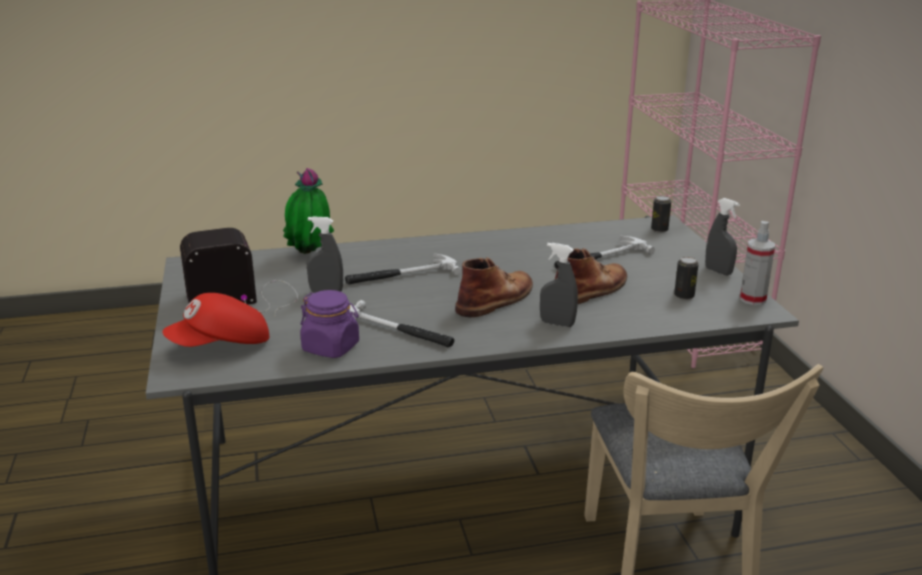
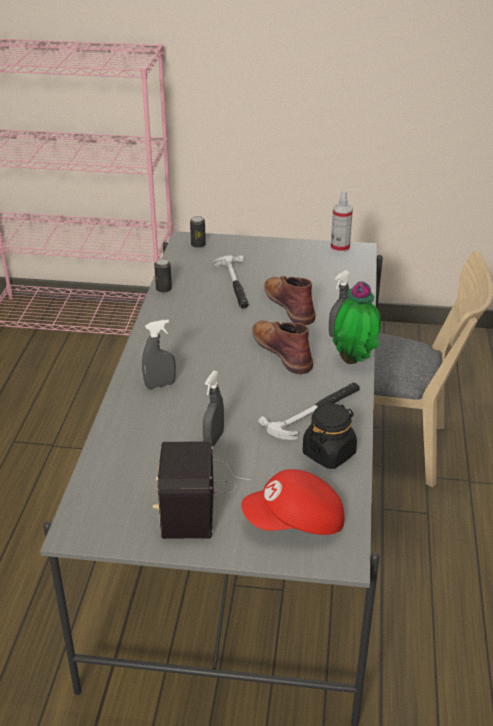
camera: 70 degrees left, 10 degrees up
(221, 345) = (295, 522): red cap -> red cap turned 90 degrees clockwise
(309, 254) = (115, 437): potted plant -> potted plant (354, 360)
(331, 347) = (329, 453): purple jar -> black jar
(401, 275) = (204, 389): hammer -> none
(684, 296) = (321, 270): can -> can (163, 289)
(718, 271) = (289, 246): grey spray bottle -> grey spray bottle (160, 385)

